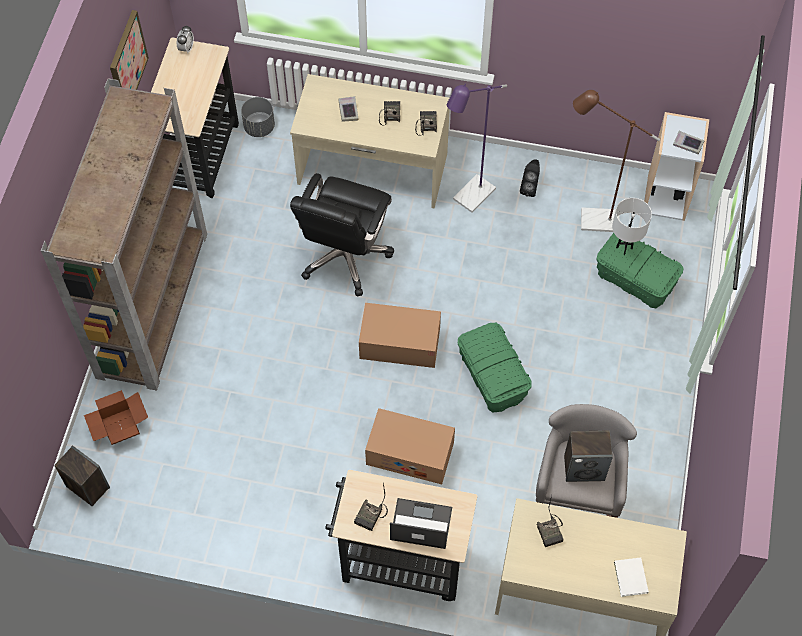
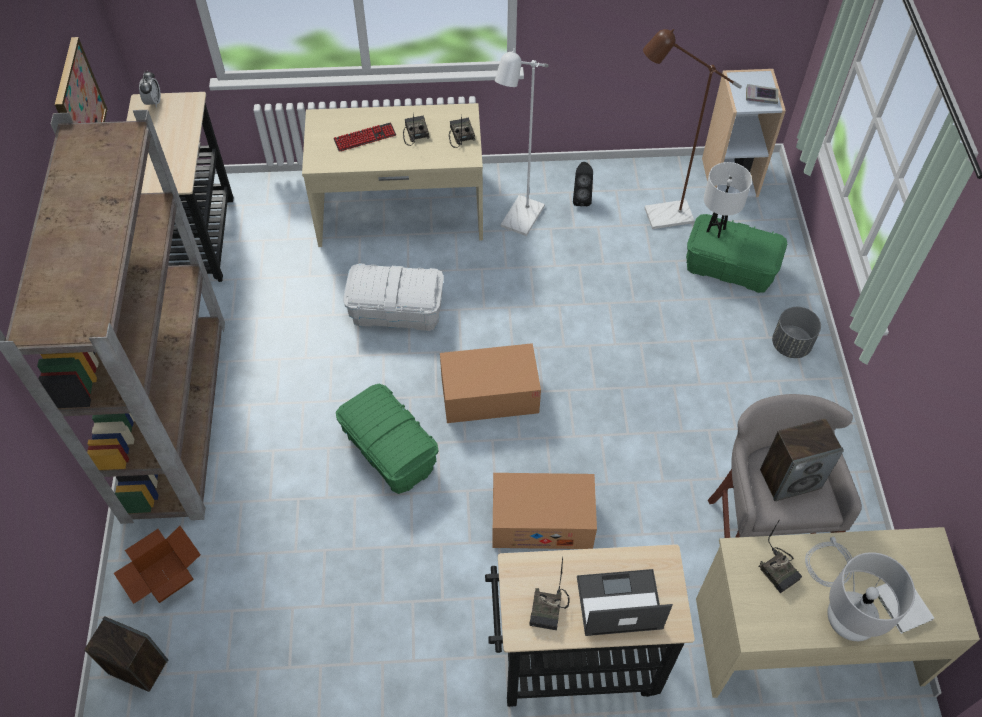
camera: 15 degrees left, 5 degrees down
(259, 127) = (258, 196): grey planter -> grey planter (791, 345)
(345, 255) = (396, 311): black office chair -> white storage box
(348, 110) = (365, 138): book -> keyboard
(469, 199) = (519, 223): purple floor lamp -> white floor lamp
(492, 377) = (610, 408): green storage box -> green storage box (390, 451)
(587, 562) = (840, 599): none -> white table lamp

